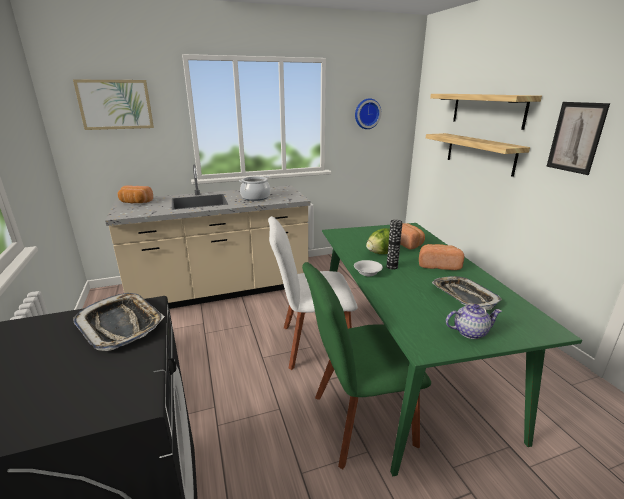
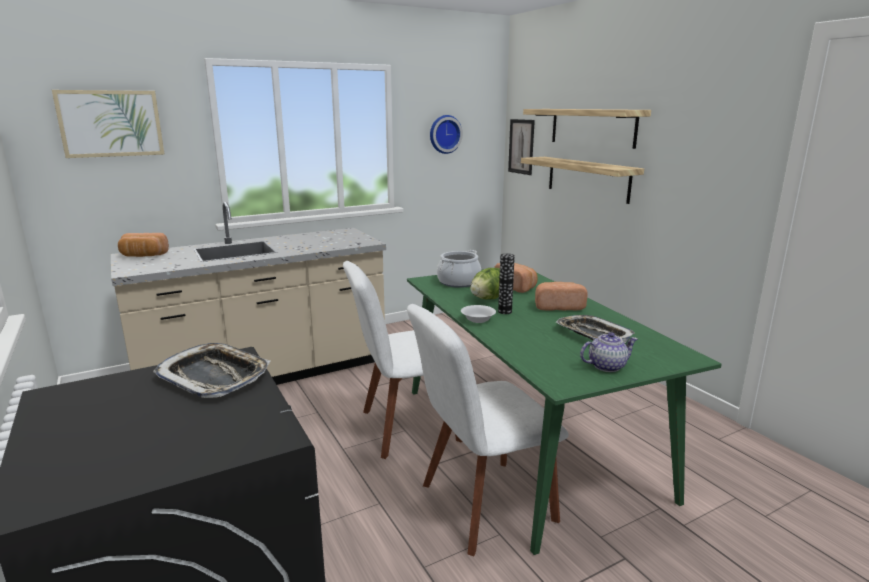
camera: 10 degrees left, 5 degrees down
(255, 197) = (311, 243): cooking pot -> cooking pot (458, 282)
(358, 422) = (481, 505): green chair -> white chair
(576, 137) = (692, 155): picture -> picture (521, 146)

